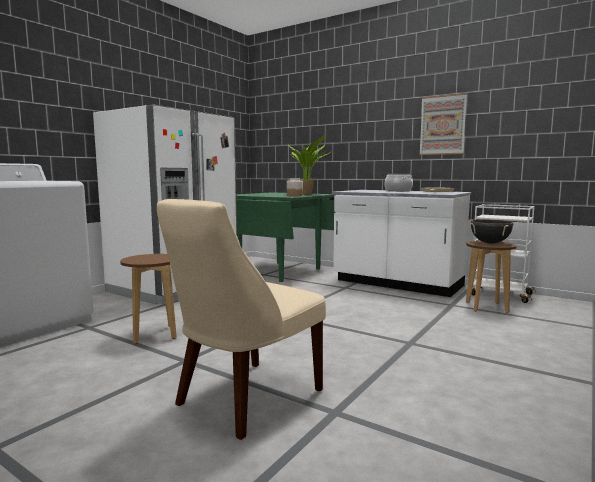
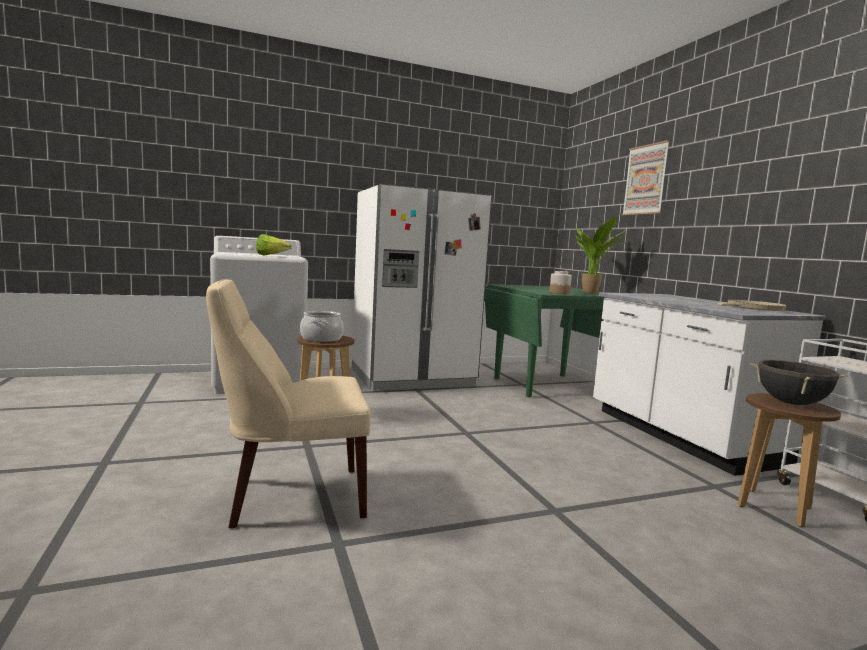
camera: 35 degrees right, 0 degrees up
(40, 181) = (271, 255): none -> lettuce
(398, 191) = (704, 301): cooking pot -> cooking pot (321, 339)
(442, 125) = (792, 204): picture -> picture (645, 180)

